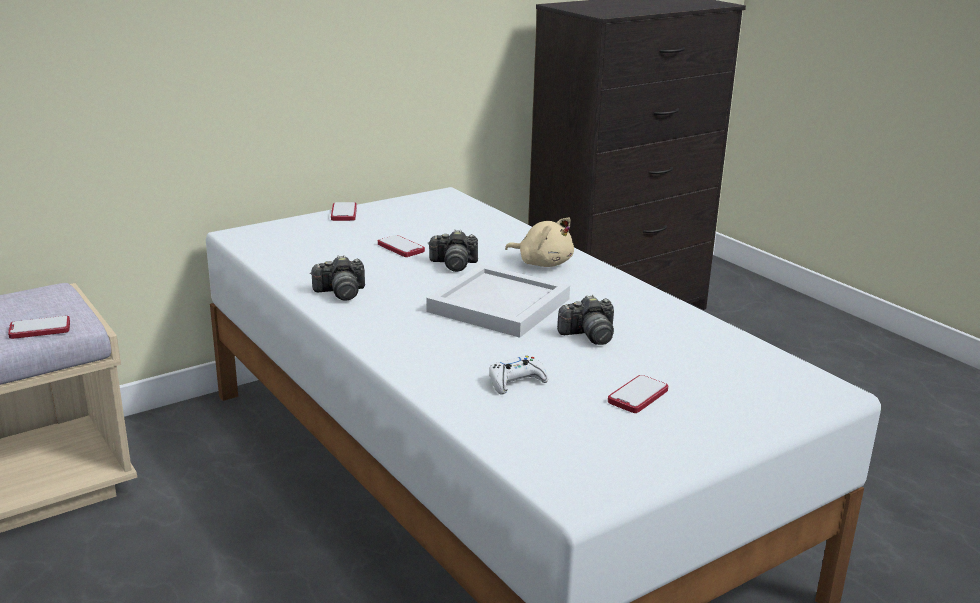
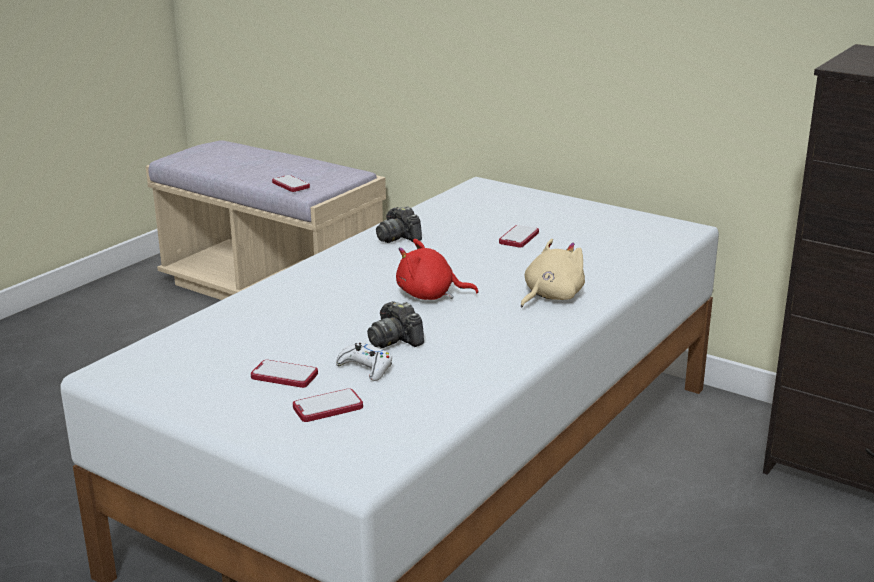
camera: 70 degrees right, 0 degrees up
(344, 213) = (575, 204): phone -> phone (328, 407)
(454, 264) = (503, 263): camera -> none
(501, 305) = (430, 295): white tray -> red plush toy
(516, 382) = (280, 324): white game controller -> white game controller (366, 368)
(543, 263) = (550, 296): beige plush toy -> beige plush toy turned 150 degrees counterclockwise

